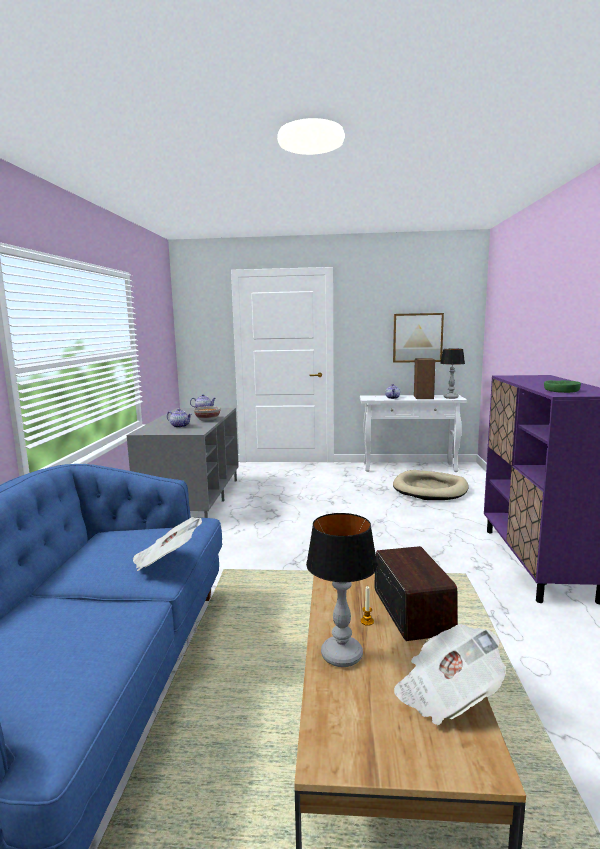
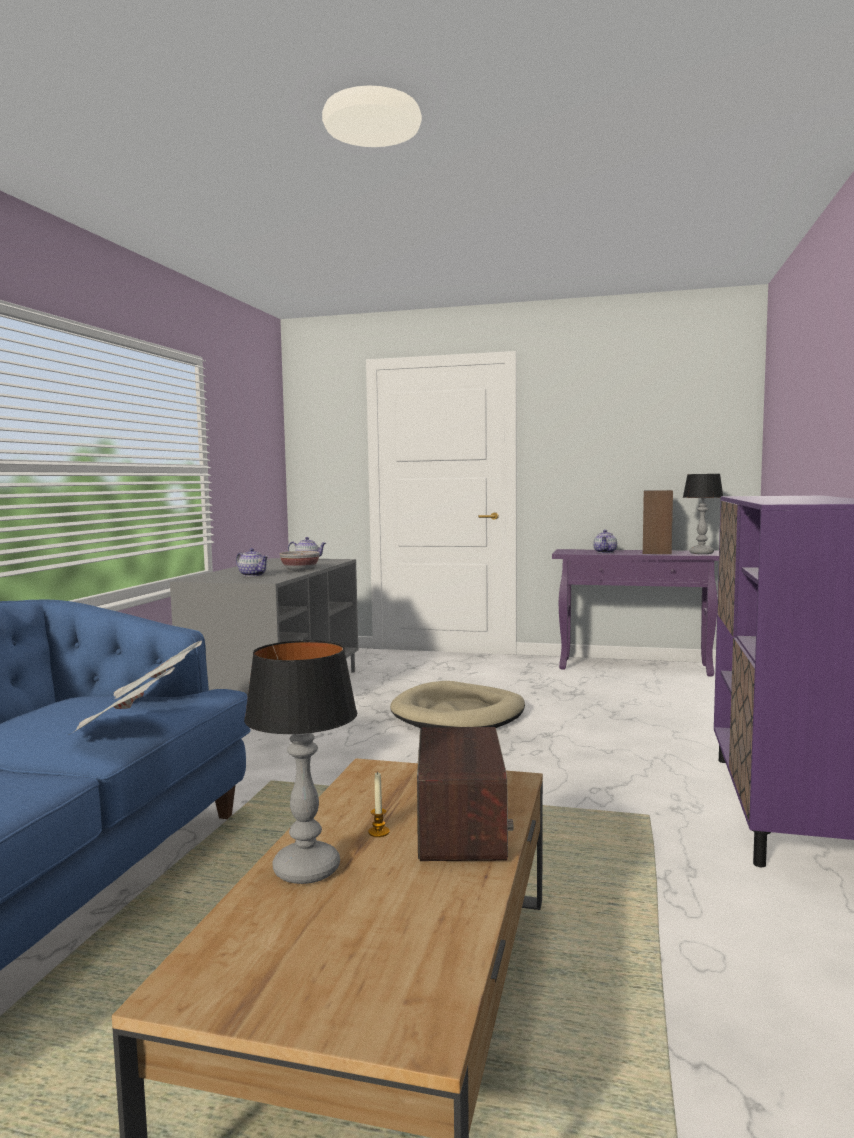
camera: 10 degrees right, 5 degrees down
(410, 467) = (635, 667): white console table -> purple console table
(417, 337) = (650, 458): picture -> none
(430, 489) = (653, 697): beige dog bed -> beige dog bed (458, 714)
(446, 694) = (431, 934): newspaper -> newspaper (156, 694)
(561, 390) = (793, 501): green bowl -> none

